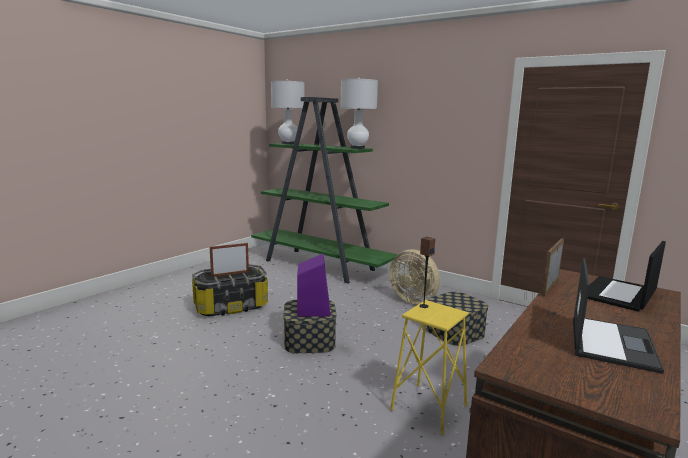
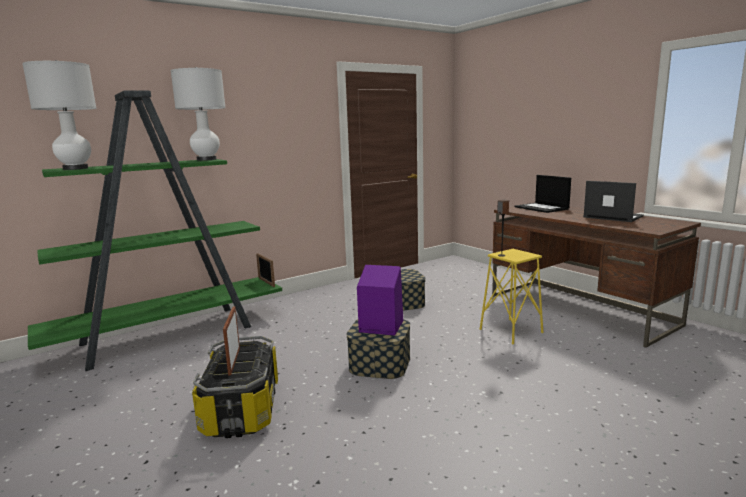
camera: 70 degrees left, 0 degrees up
(414, 300) = (326, 305): beige fan -> none
(550, 286) = (530, 214): picture frame -> picture frame (266, 282)

